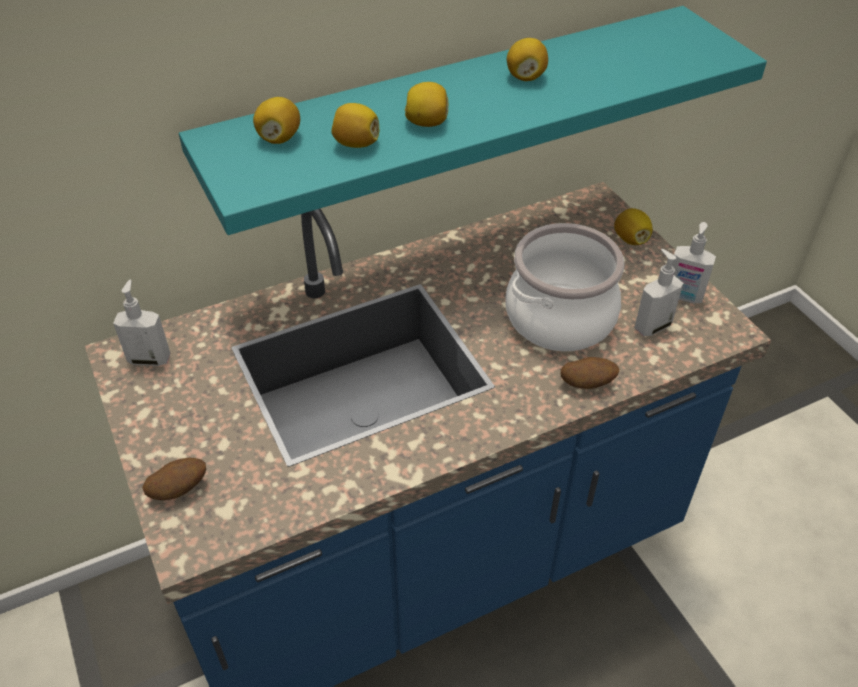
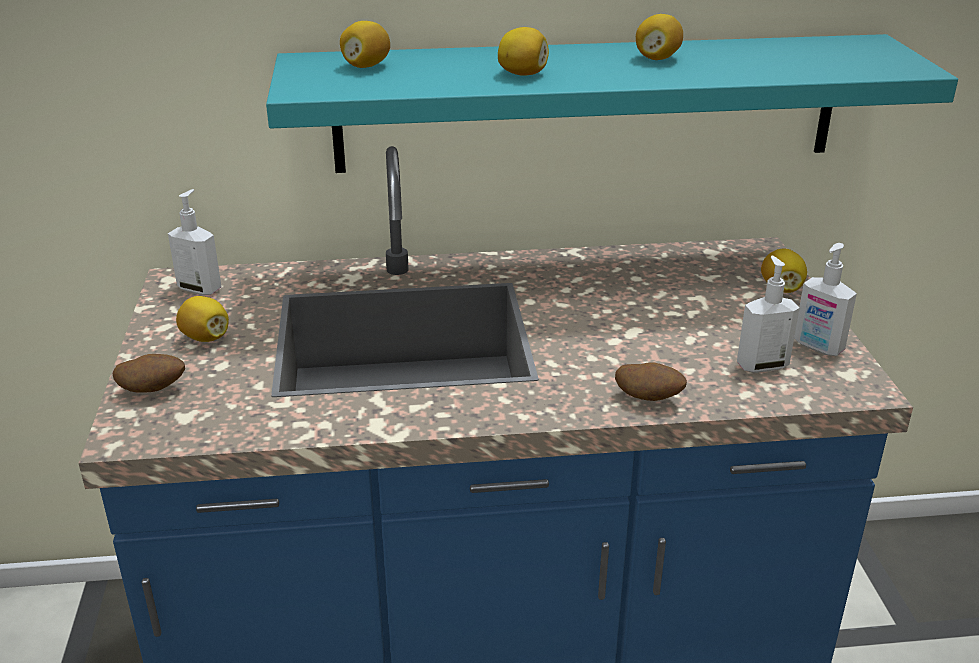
camera: 20 degrees right, 15 degrees down
(356, 144) = (437, 78): lemon -> lemon (205, 338)
(559, 317) = (652, 337): cooking pot -> none

